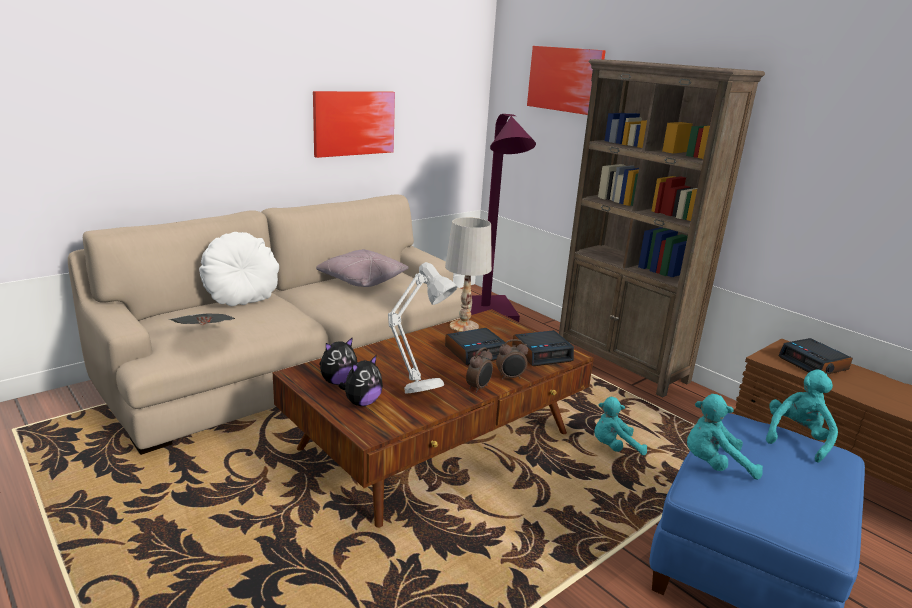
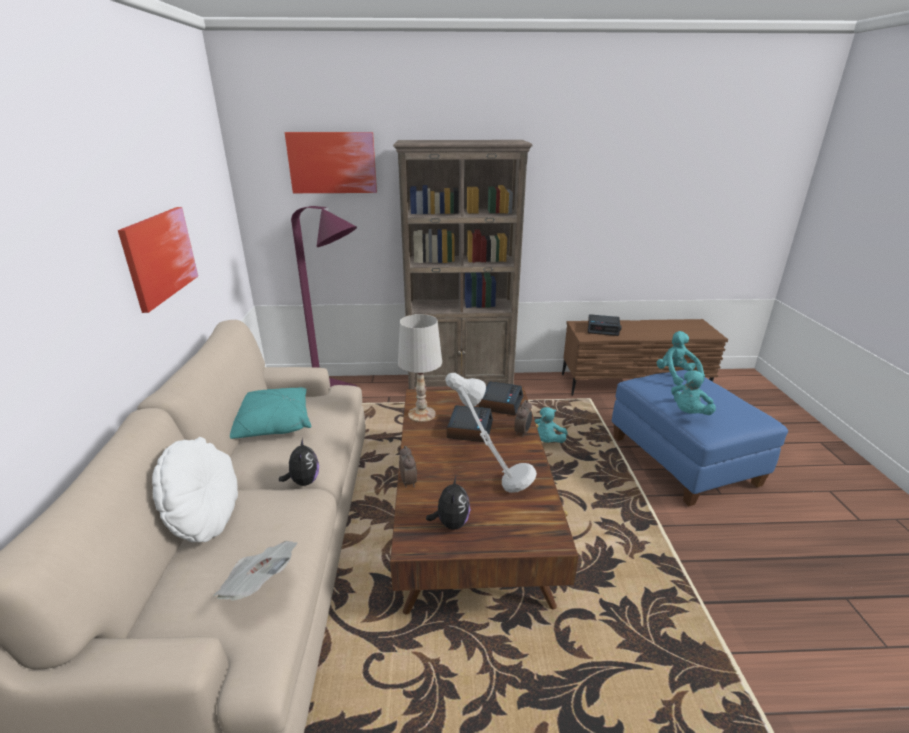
camera: 50 degrees left, 5 degrees up
(360, 280) = (271, 425): purple pillow -> turquoise pillow
(362, 402) = (500, 524): plush toy -> plush toy (303, 481)
(479, 388) = (526, 453): alarm clock -> alarm clock (409, 482)

